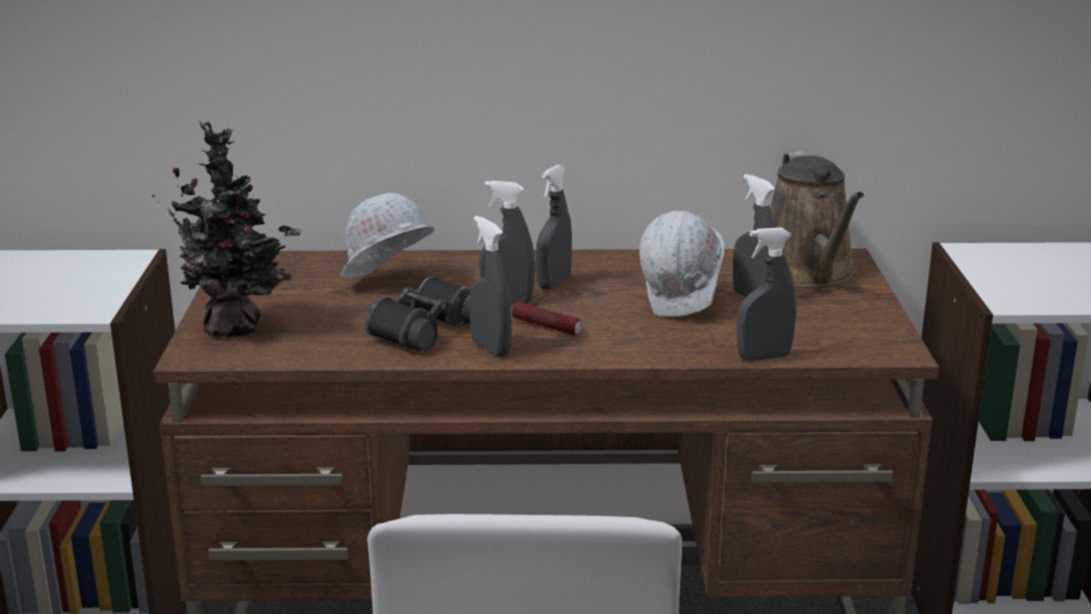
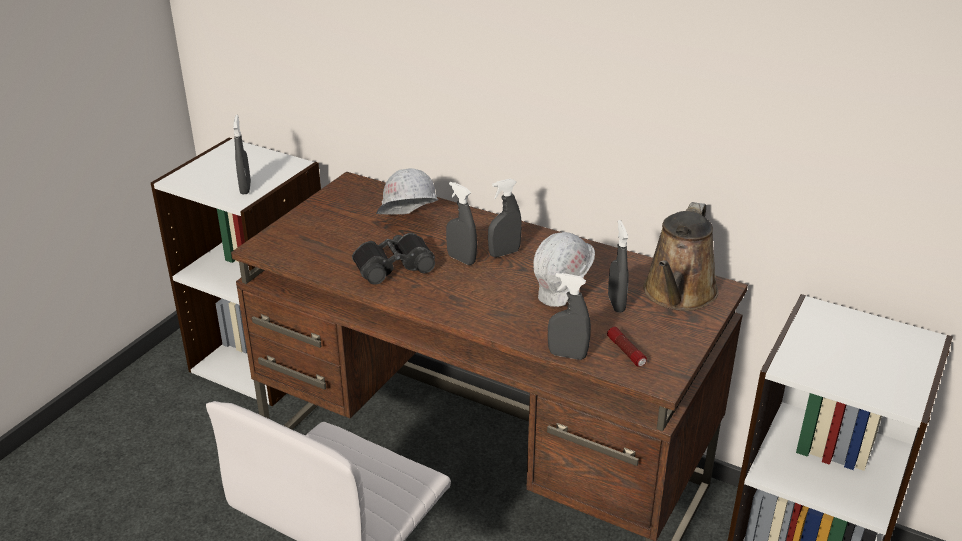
camera: 30 degrees right, 10 degrees up
(238, 329) = (298, 235): potted plant -> none
(490, 349) = (414, 293): grey spray bottle -> grey spray bottle (245, 188)
(546, 327) = (463, 287): flashlight -> flashlight (626, 352)

